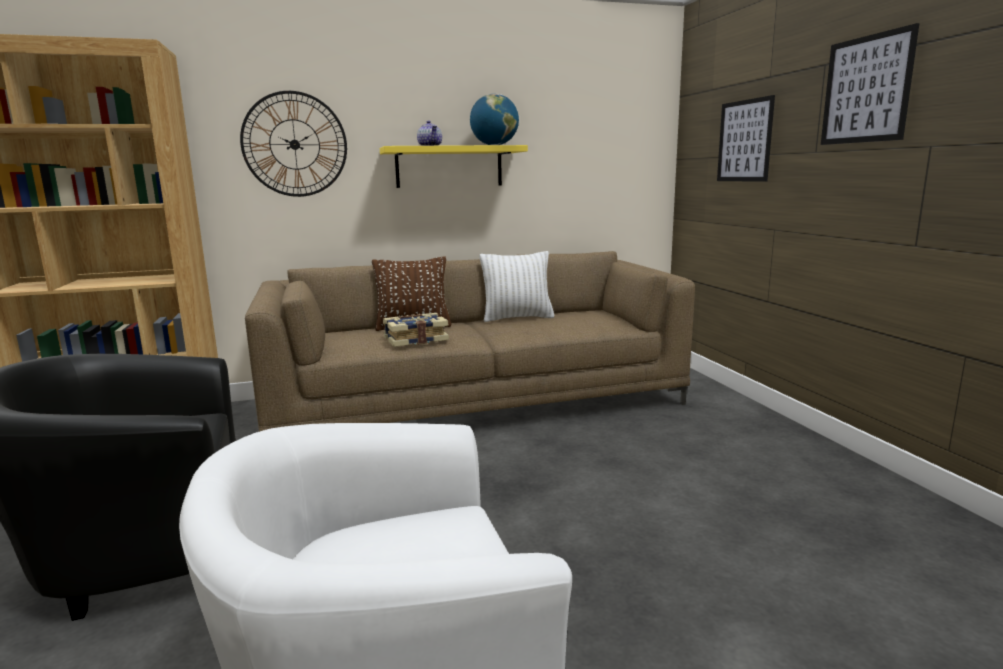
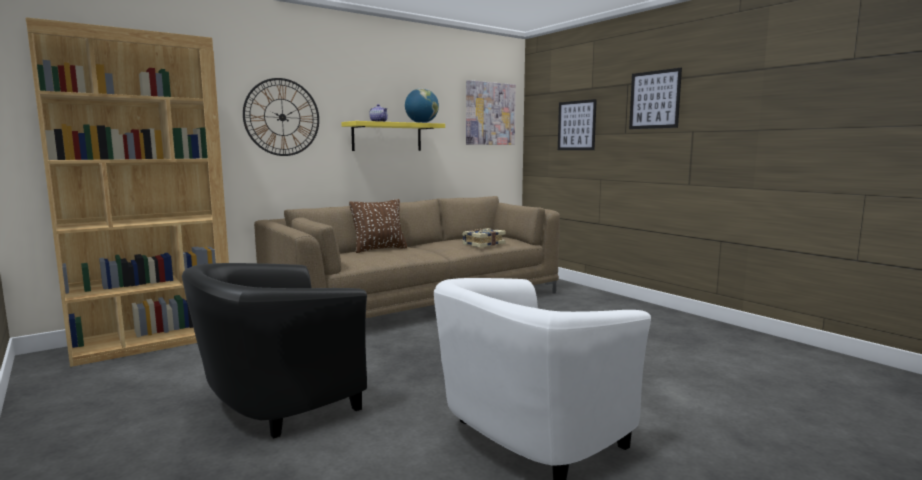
camera: 20 degrees left, 5 degrees down
(415, 339) = (395, 255): book -> book (483, 244)
(517, 318) = (445, 241): white pillow -> none
(618, 127) = (490, 114): none -> picture

